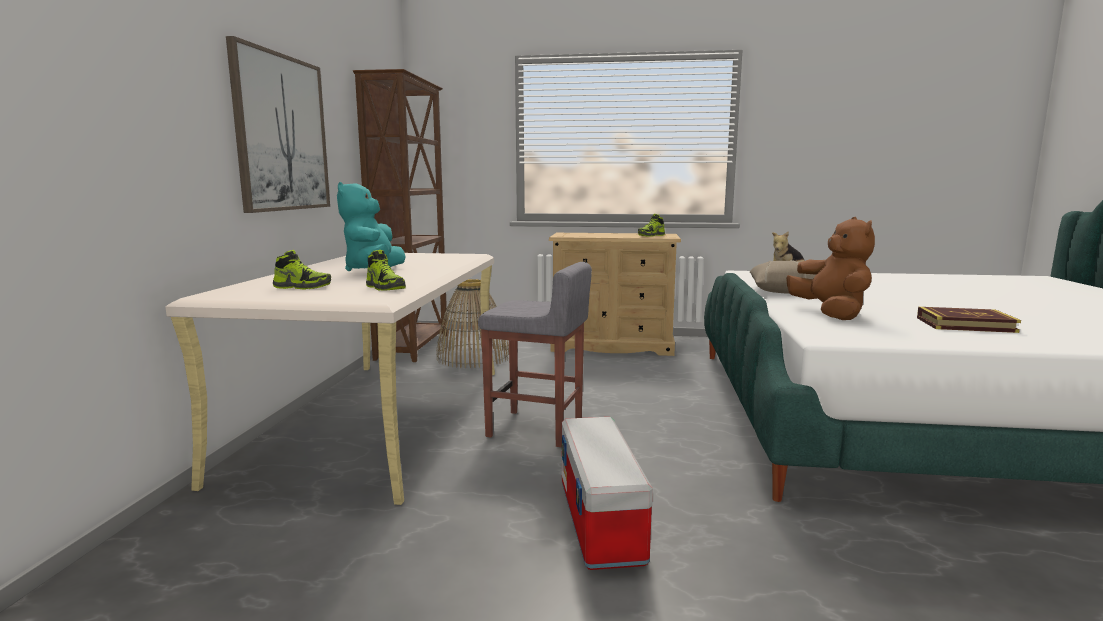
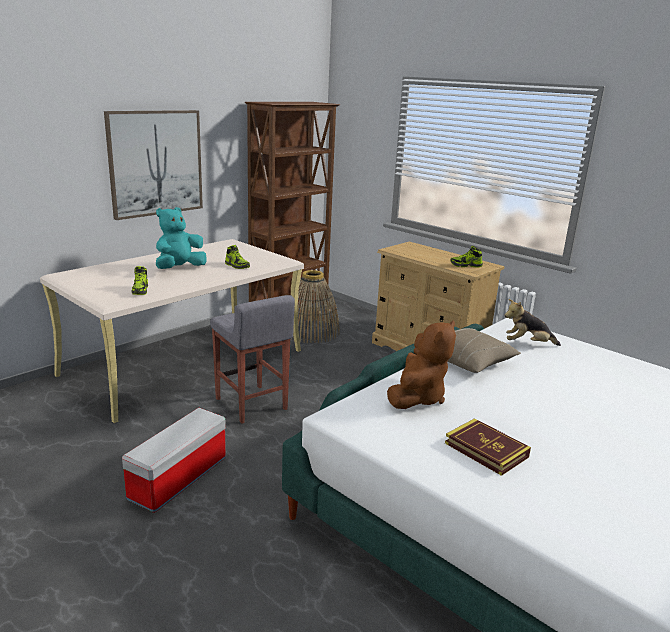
camera: 35 degrees right, 10 degrees up
(302, 287) = (110, 278): shoe -> shoe (237, 266)

